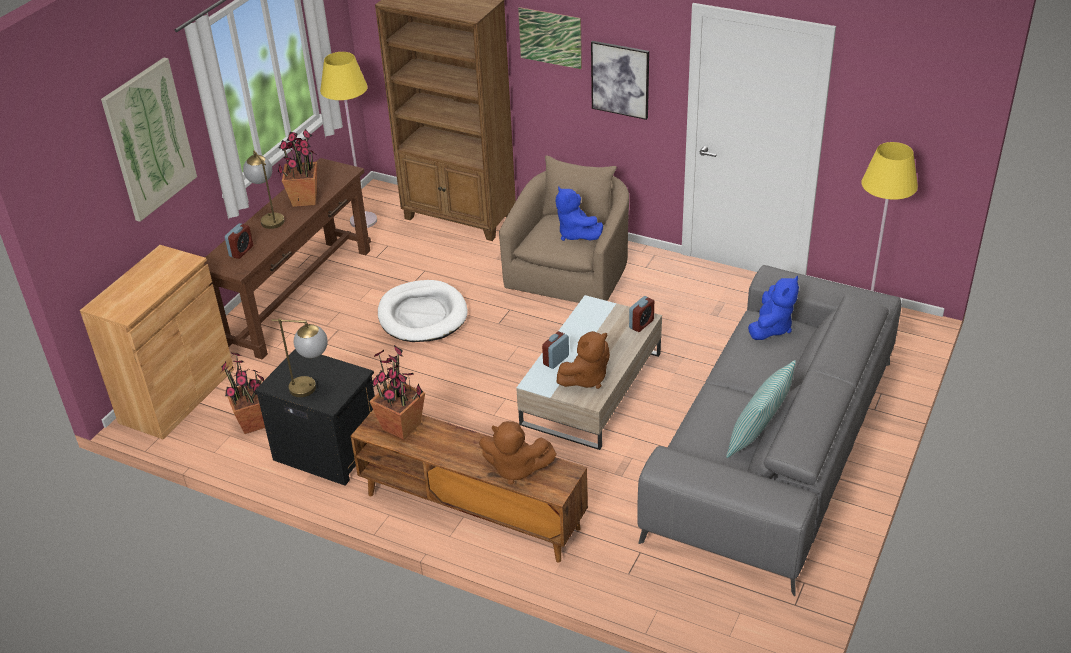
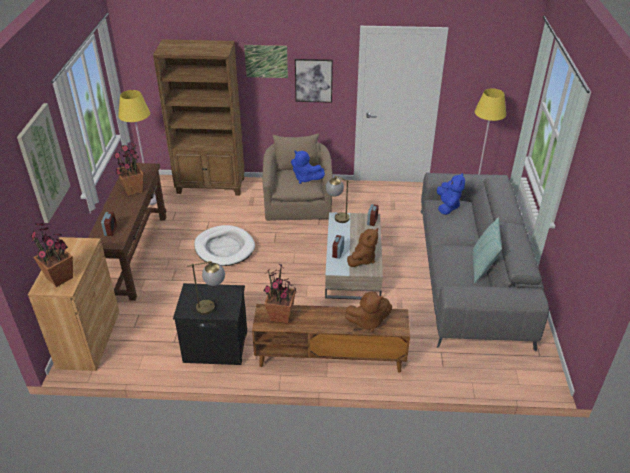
camera: 25 degrees left, 0 degrees up
(253, 423) = (154, 342): potted plant -> potted plant (60, 278)
(269, 218) = (116, 206): table lamp -> table lamp (337, 216)

